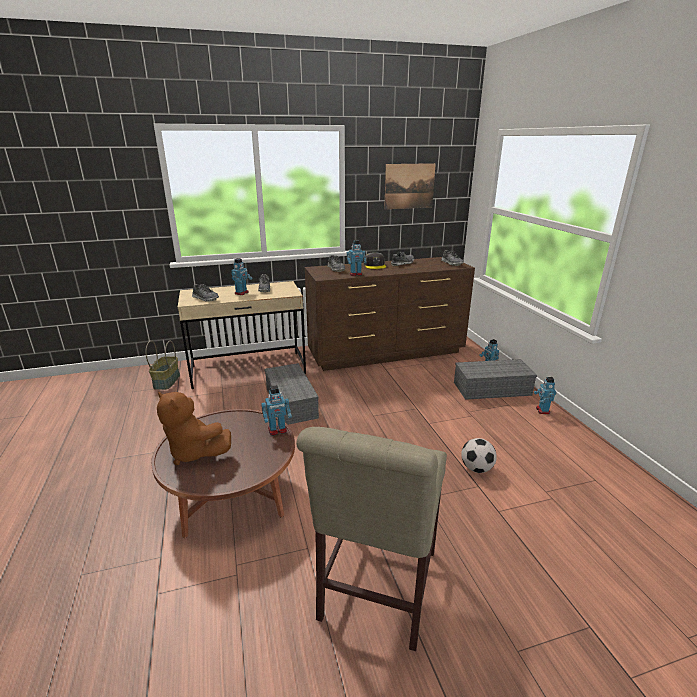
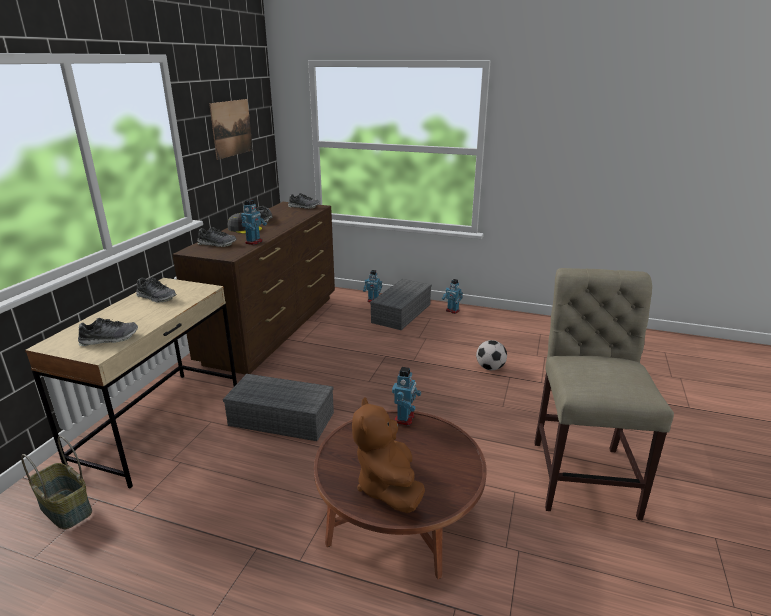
camera: 55 degrees left, 0 degrees up
(194, 452) = (388, 487): brown plush toy -> brown plush toy turned 105 degrees clockwise
(242, 293) = (141, 313): toy robot -> none
(375, 590) = (582, 472): beige chair -> beige chair turned 135 degrees counterclockwise

